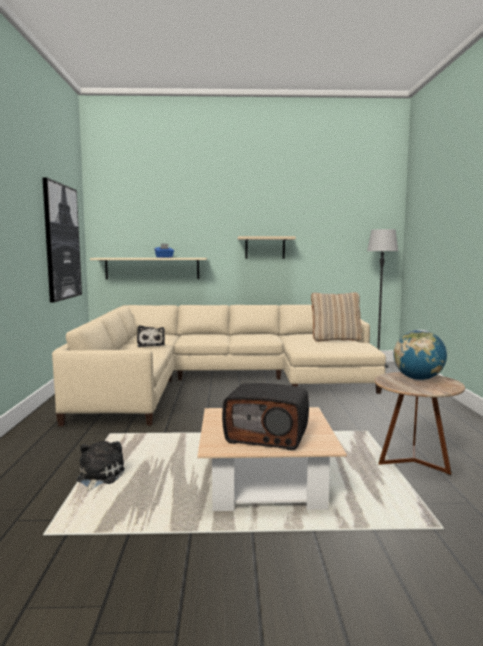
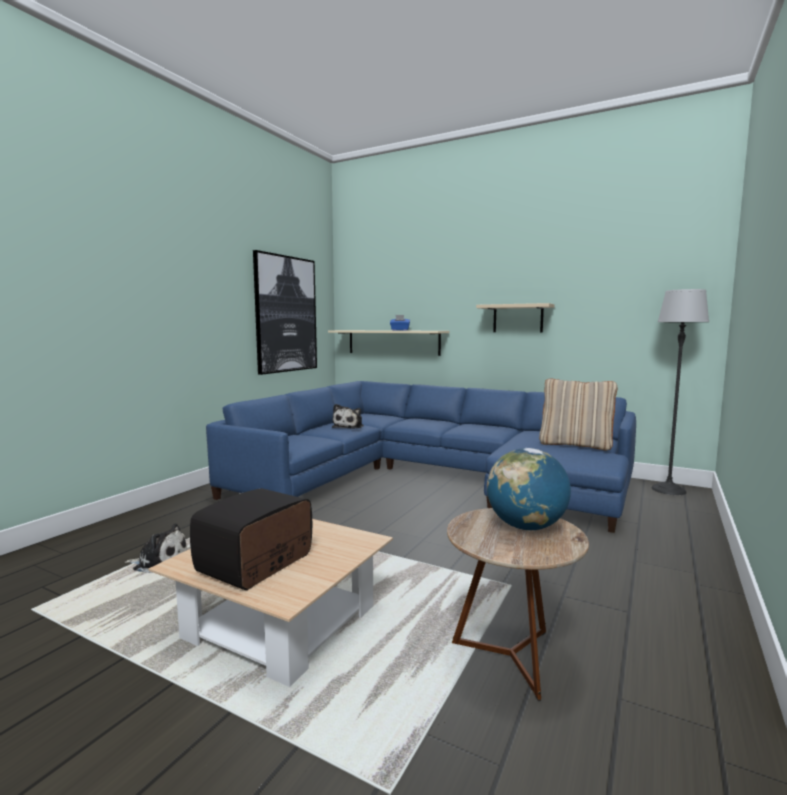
camera: 30 degrees right, 0 degrees up
(98, 477) = (159, 562): plush toy -> plush toy turned 60 degrees clockwise
(220, 380) = (429, 477): beige sofa -> blue sofa
(267, 436) = (256, 563): radio -> radio turned 75 degrees clockwise

